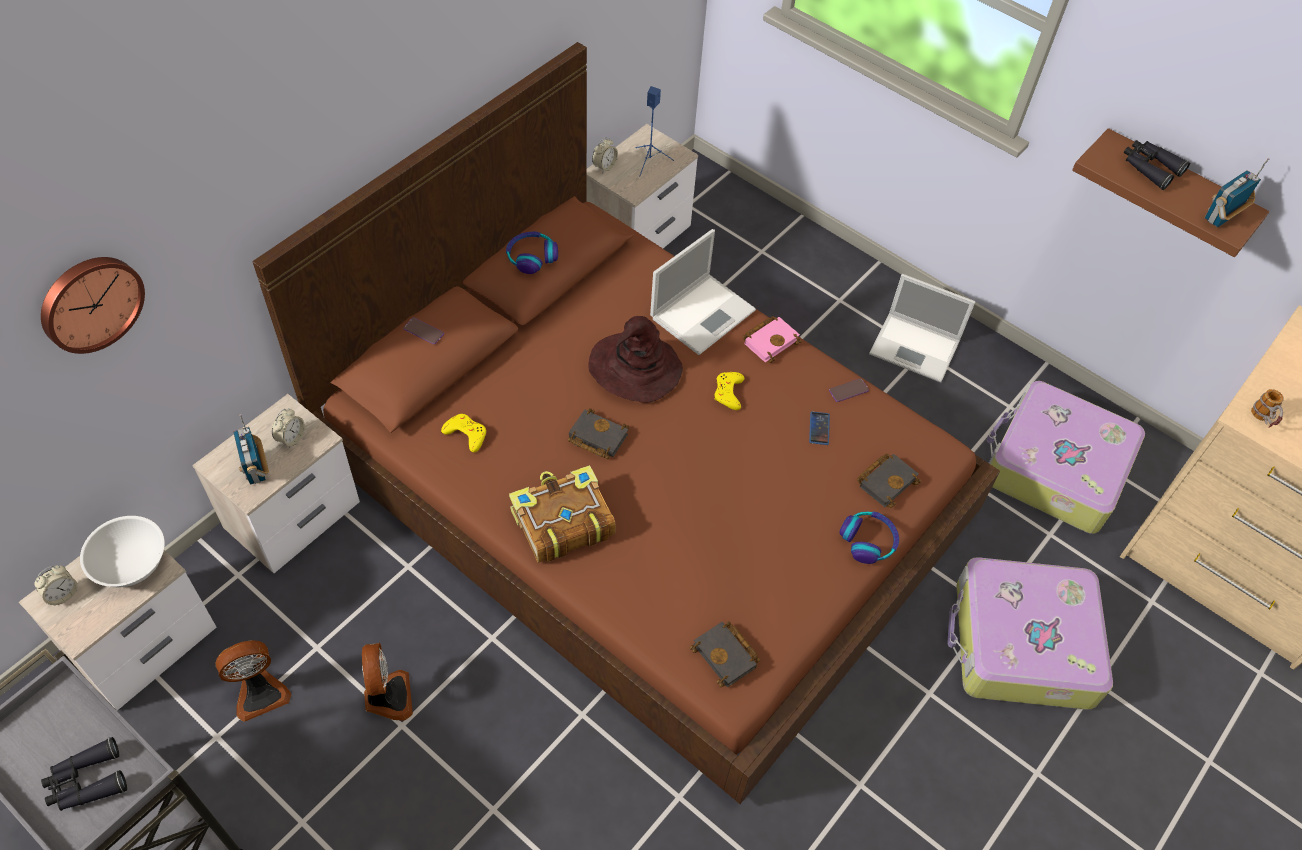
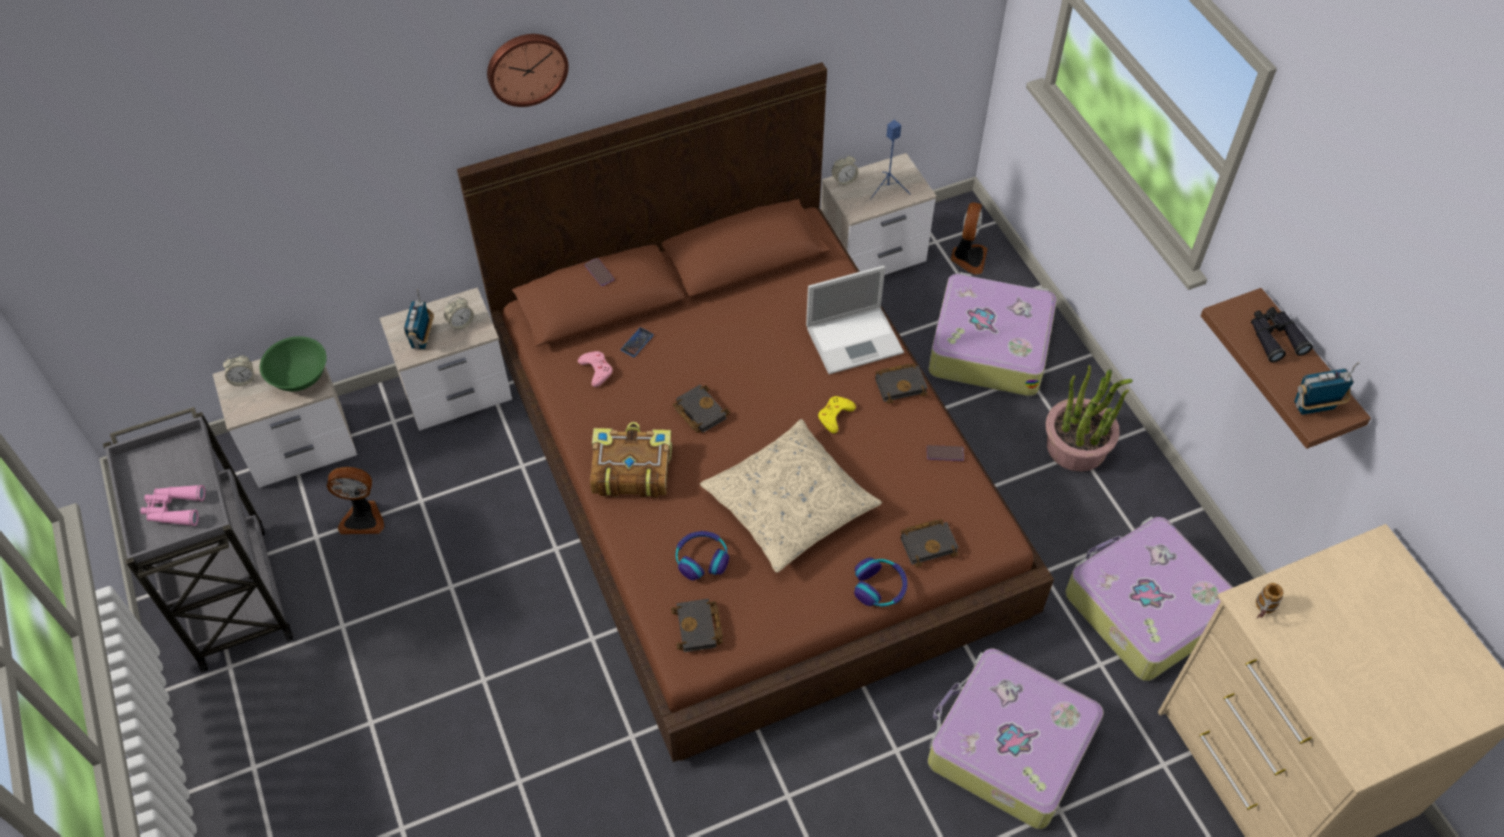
camera: 30 degrees right, 0 degrees up
(86, 781) = (174, 509): black binoculars -> pink binoculars
(90, 302) = (312, 162): wall clock -> wall clock (526, 67)
(131, 564) = (299, 376): white bowl -> green bowl
(387, 697) = (452, 560): fan -> fan (968, 258)
(466, 434) = (596, 370): yellow game controller -> pink game controller
(531, 257) = (723, 239): headphones -> headphones (701, 559)
(634, 369) = (765, 366): brown hat -> none
(737, 495) = (789, 504): none -> beige pillow
(770, 340) = (901, 384): pink book -> black book
(789, 283) = (989, 345): none -> suitcase
(819, 428) = (897, 476): phone -> phone (637, 342)
(916, 348) = (1076, 447): laptop -> potted plant

